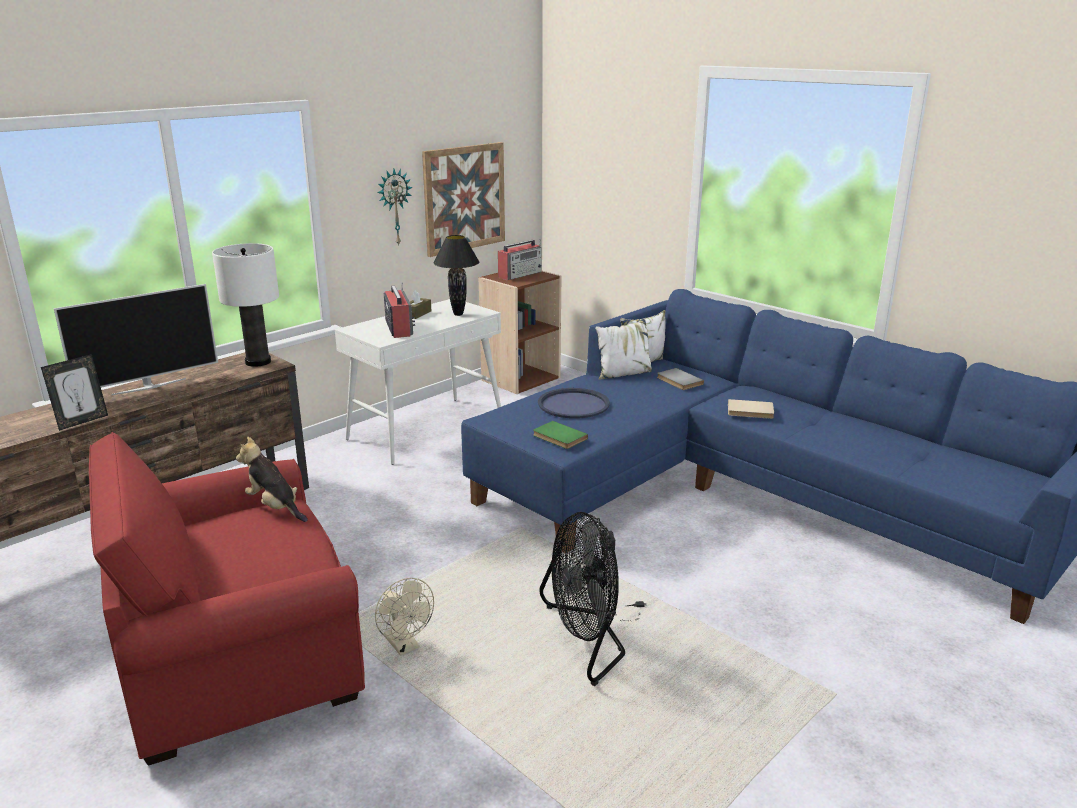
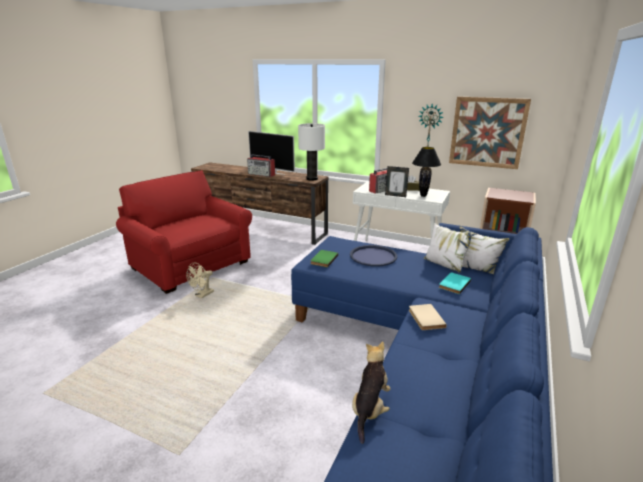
camera: 70 degrees right, 0 degrees up
(82, 421) = (237, 173): picture frame -> picture frame (395, 195)
(275, 507) = (219, 220): plush toy -> plush toy (370, 409)
(520, 274) = (513, 194): radio -> radio (261, 174)
(592, 635) = (221, 343): black fan -> none
(678, 381) = (453, 284): grey book -> turquoise book

